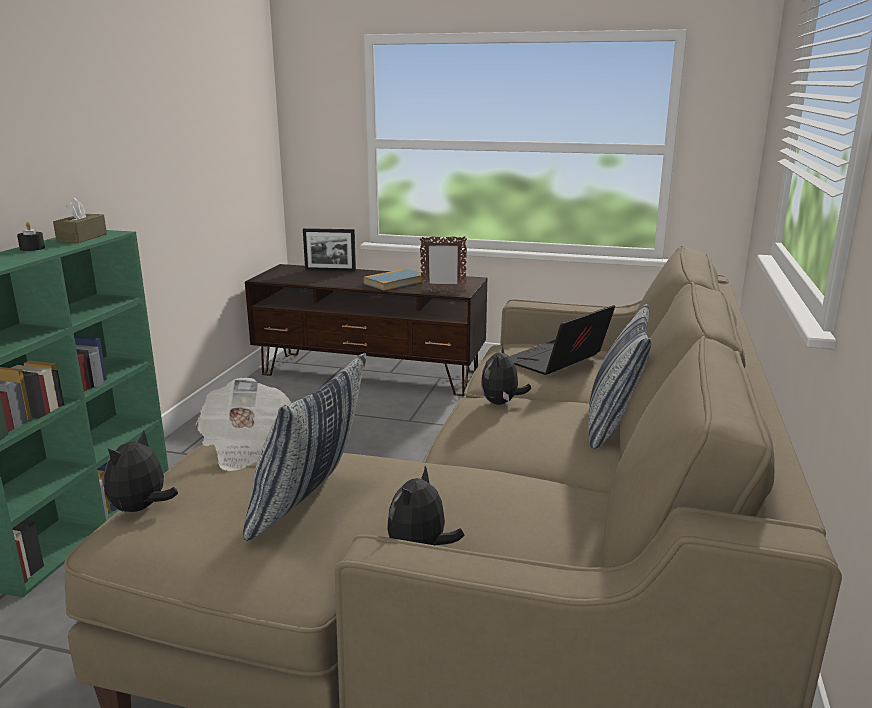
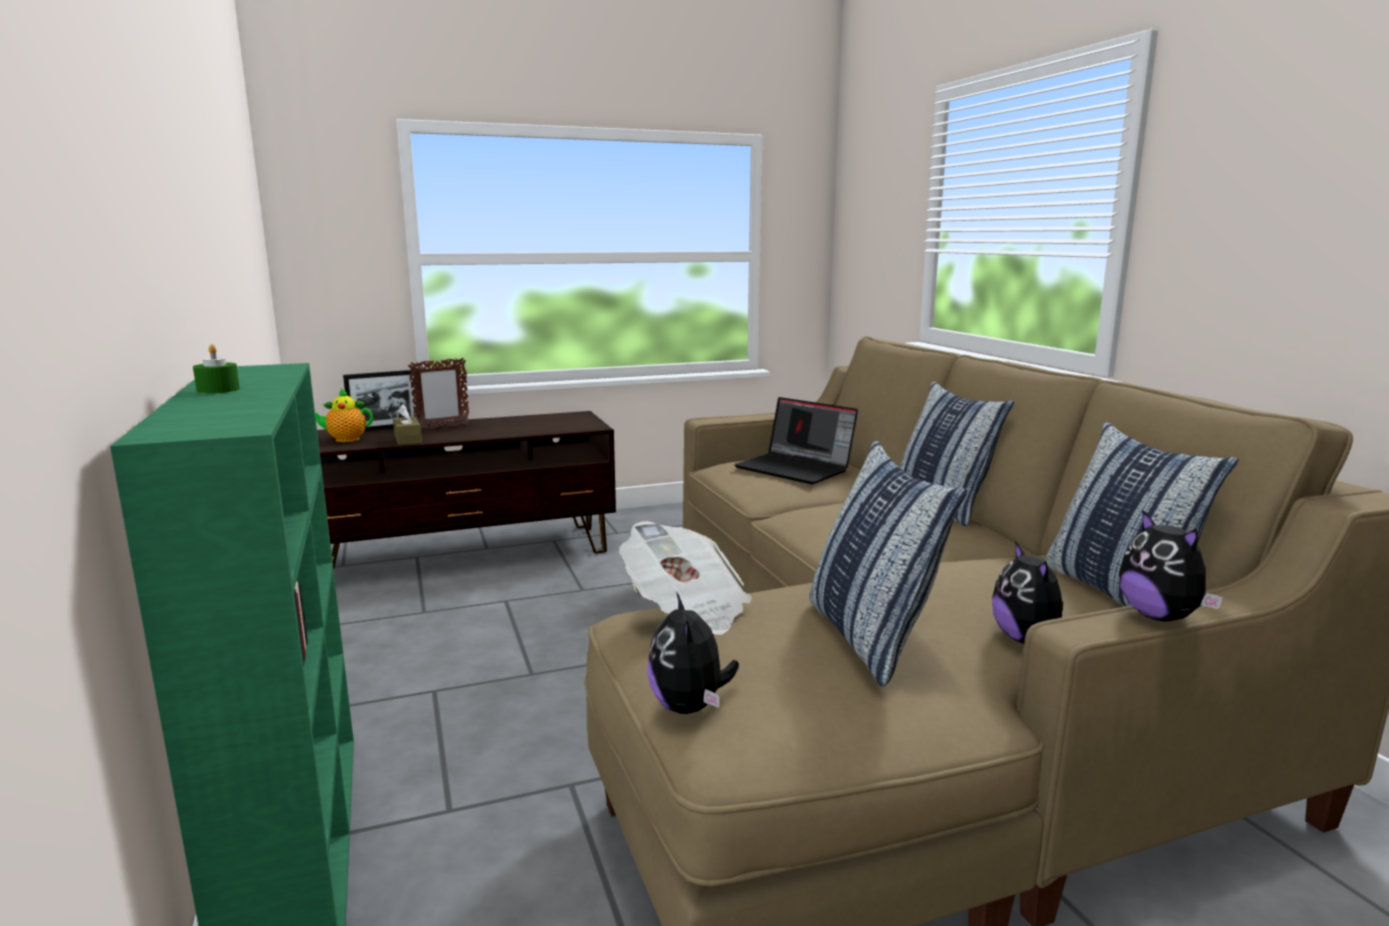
camera: 35 degrees left, 5 degrees down
(32, 248) = (218, 390): black candle -> green candle
(82, 238) = (252, 374): brown tissue box -> brown tissue box (408, 439)
(292, 275) = (344, 439): none -> teapot
(395, 282) = (497, 428): book -> none
(443, 292) = (573, 429): picture frame -> picture frame (442, 427)
(502, 403) = (821, 511): plush toy -> plush toy (1160, 616)
(557, 361) = (796, 469): laptop -> laptop turned 60 degrees counterclockwise
(589, 546) = (1118, 591): none -> pillow

